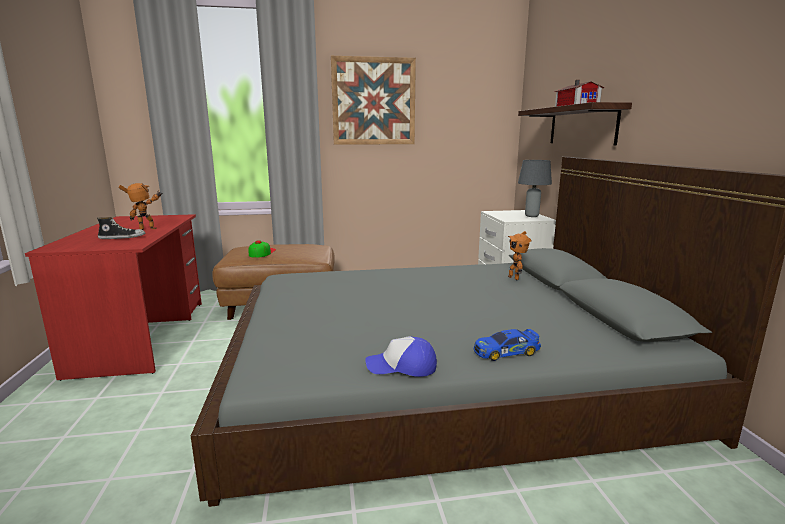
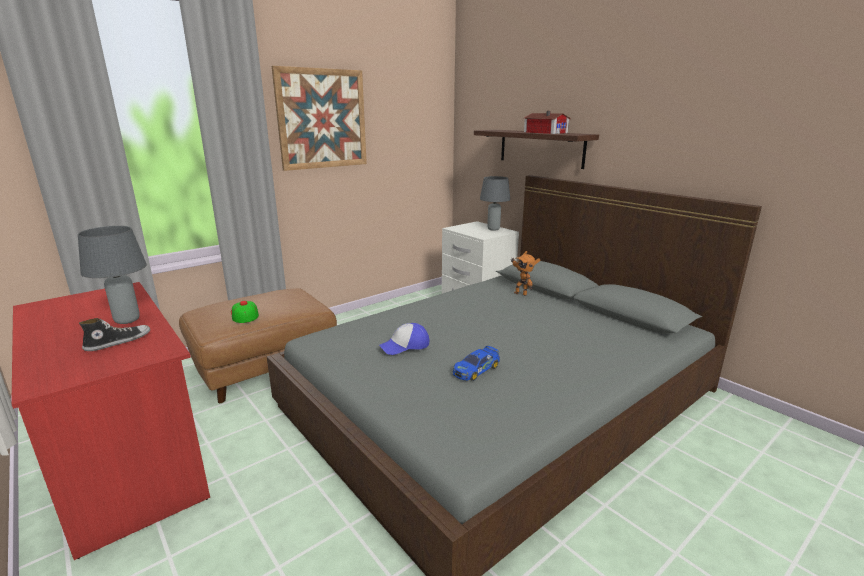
camera: 30 degrees left, 5 degrees up
(147, 229) = (126, 320): toy robot -> grey table lamp
(402, 367) = (558, 406): cap -> cap (405, 346)
(506, 352) = (604, 368): toy car -> toy car (476, 369)

